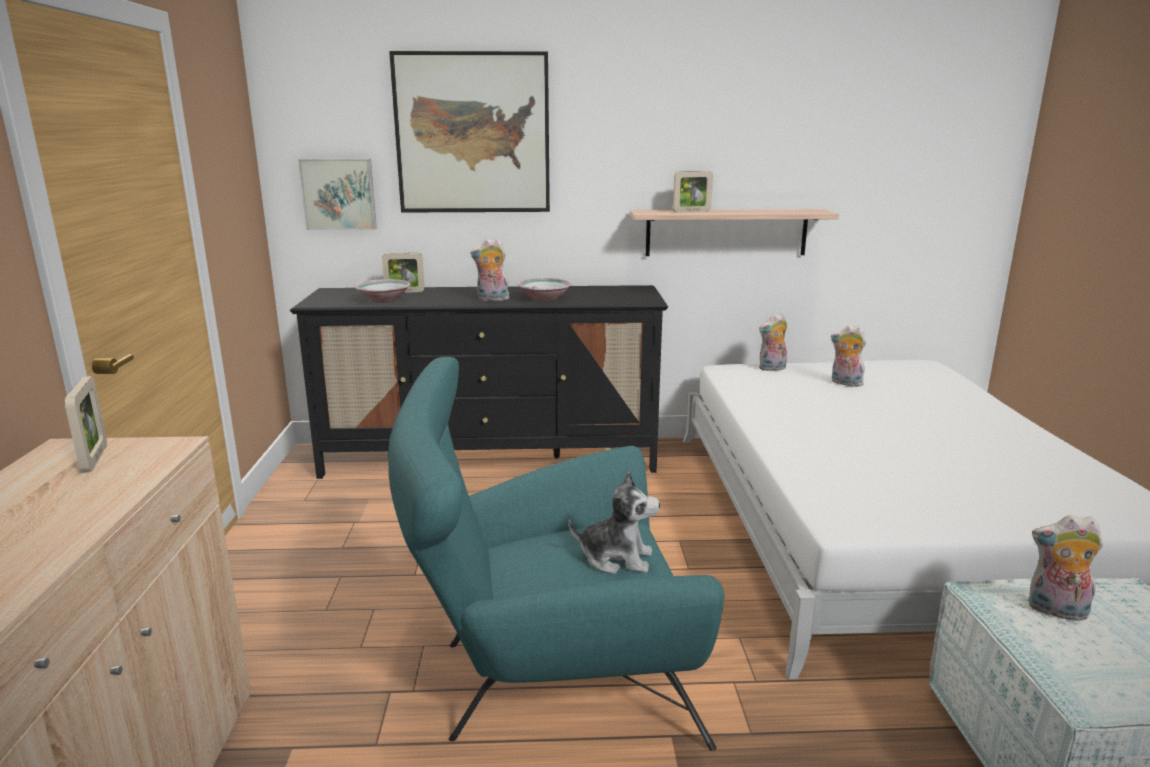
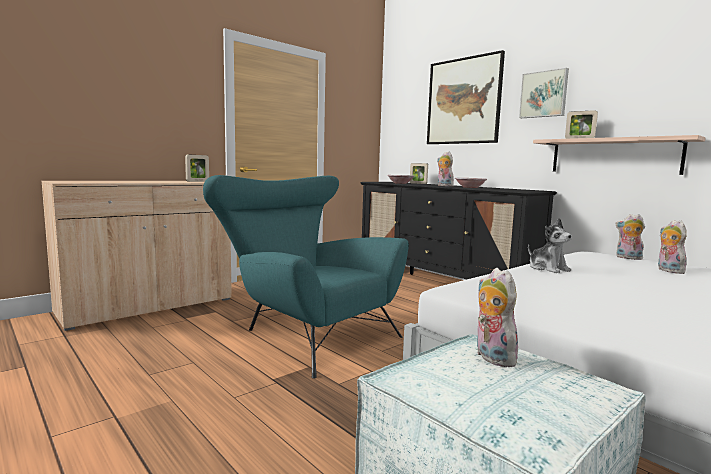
camera: 50 degrees right, 10 degrees down
(339, 194) = (405, 136): picture -> picture (544, 94)
(616, 558) = (336, 274): plush toy -> plush toy (548, 268)

